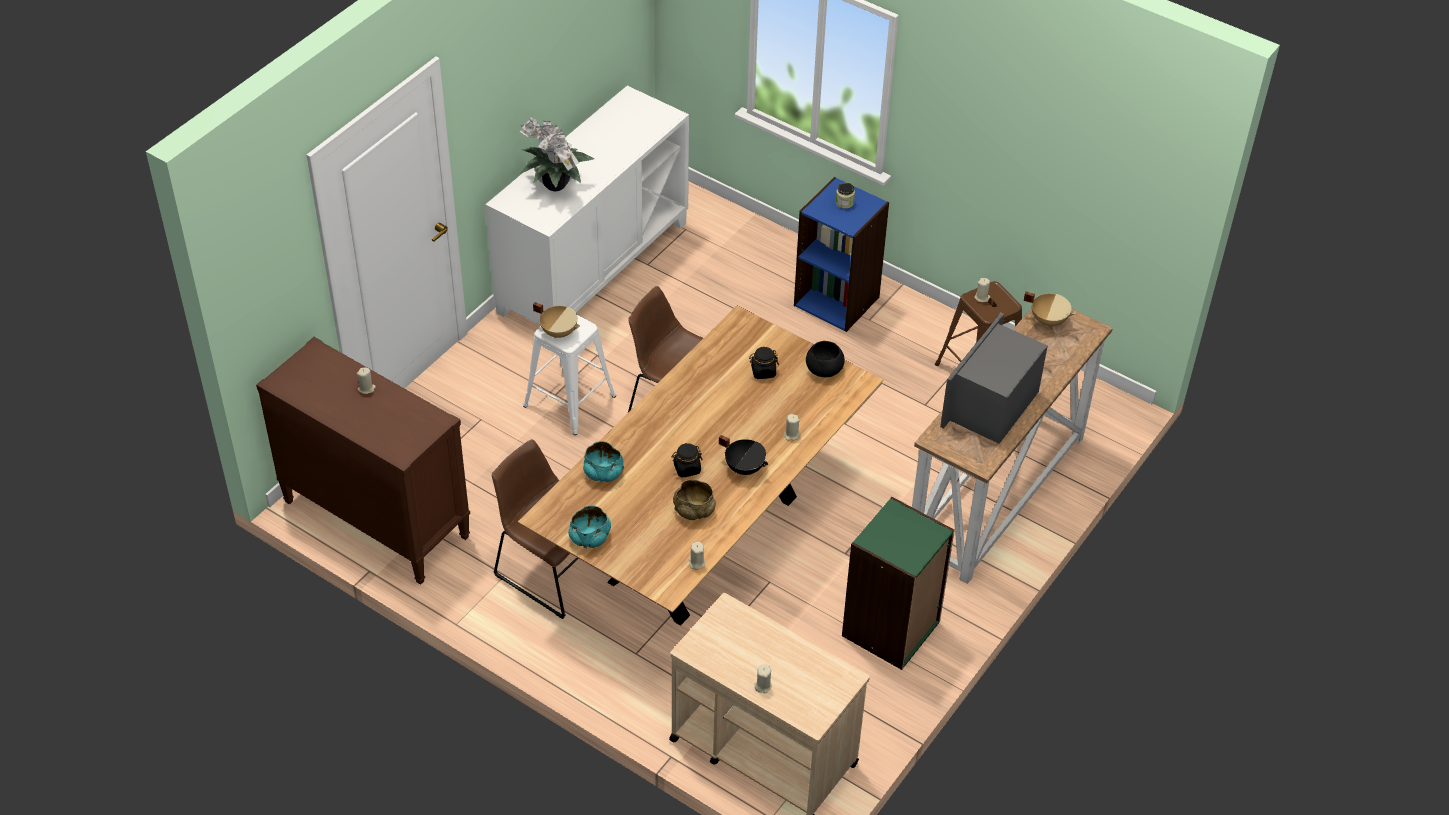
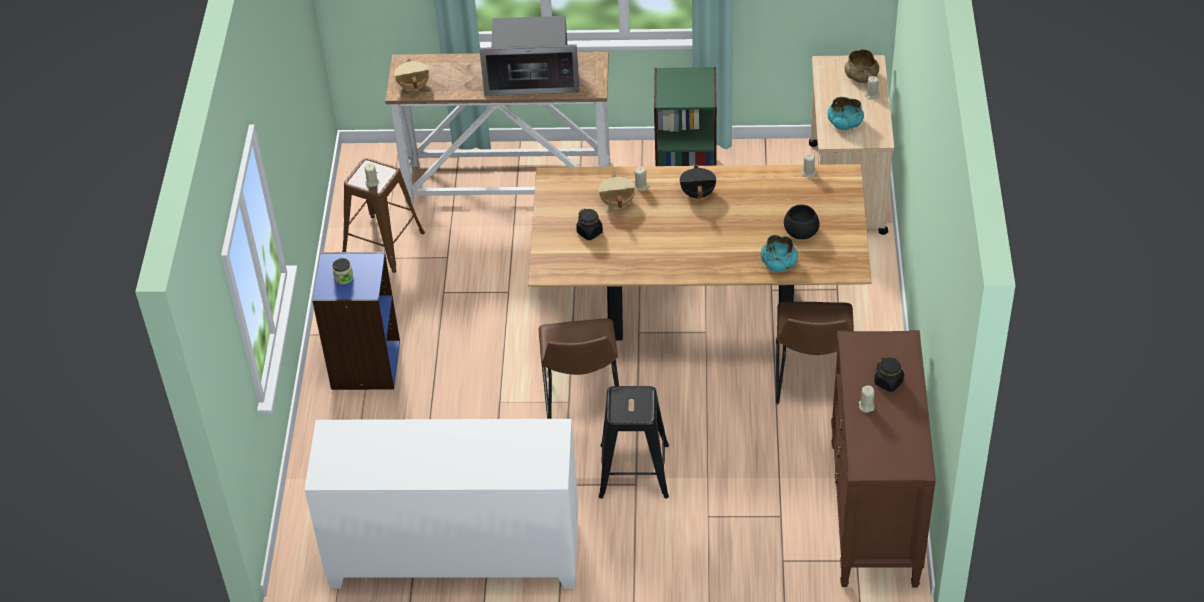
camera: 120 degrees left, 0 degrees up
(556, 187) = (501, 452): potted plant -> none
(559, 332) = (638, 406): beige cooking pot -> beige cooking pot (616, 203)
(571, 400) = (633, 470): white stool -> black stool
(590, 537) = (844, 236): turquoise bowl -> turquoise bowl (844, 123)
(687, 469) = (729, 222): black jar -> black jar (888, 382)
(694, 510) = (763, 198): beige bowl -> beige bowl (861, 76)
(824, 368) = (555, 202): black bowl -> black bowl (801, 231)

